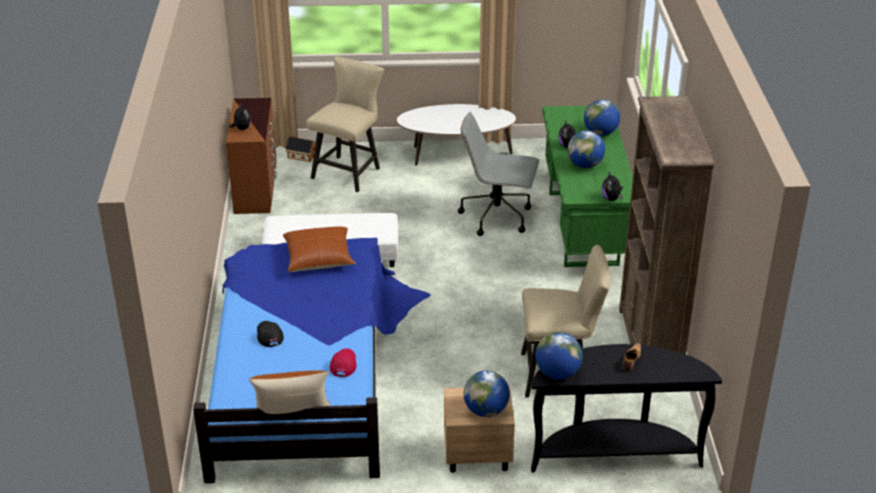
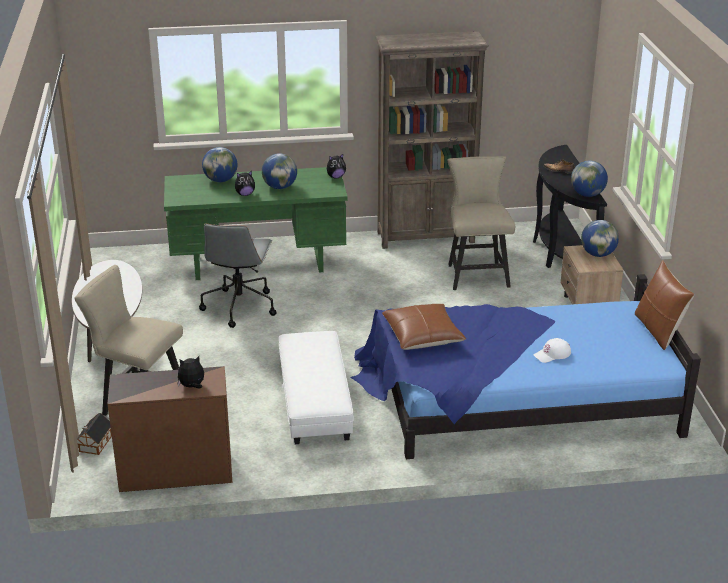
camera: 95 degrees left, 5 degrees down
(269, 335) = (552, 354): black cap -> white cap
(343, 364) = (577, 312): red cap -> none

